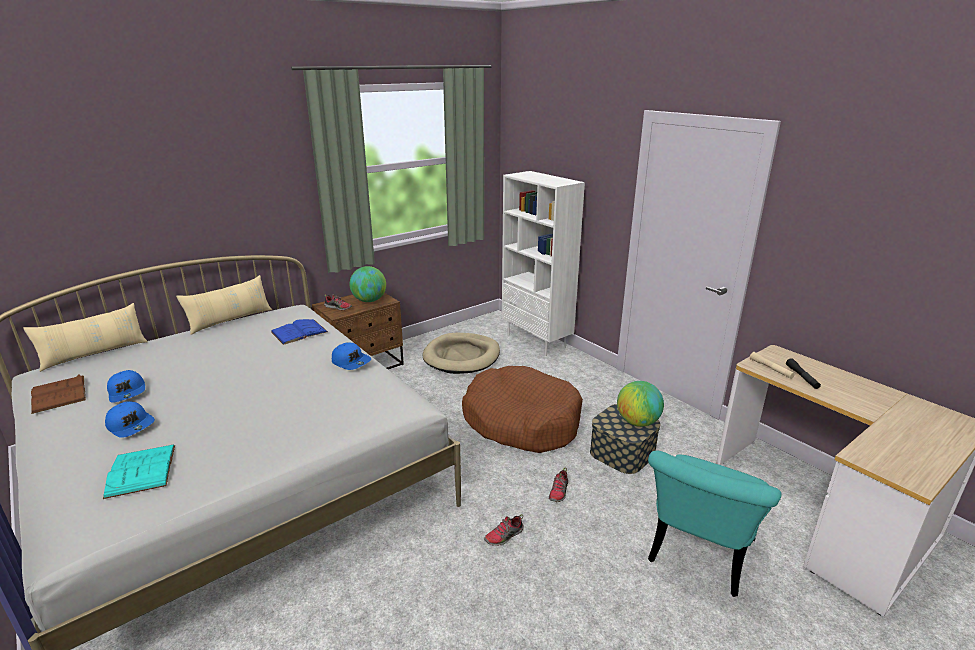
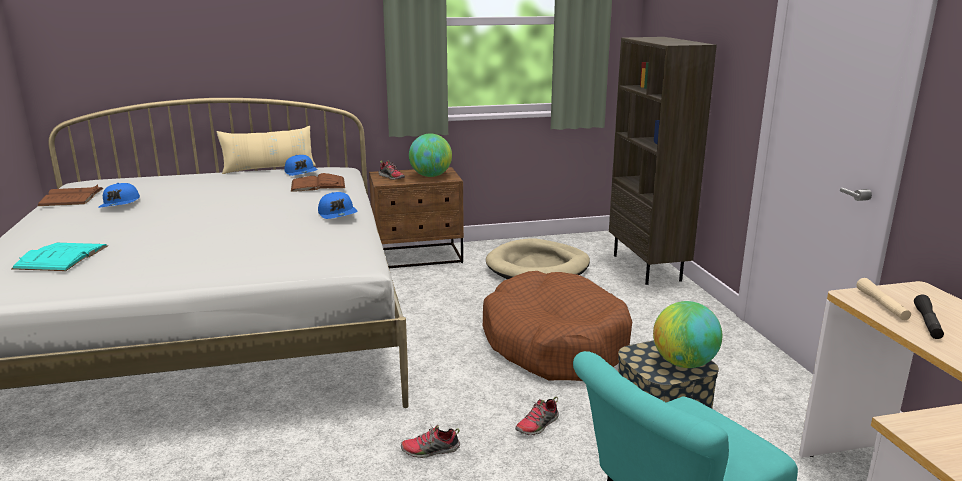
camera: 25 degrees right, 5 degrees down
(95, 354) = (132, 176): beige pillow -> none
(131, 425) = (94, 226): blue cap -> blue cap (301, 173)
(299, 332) = (318, 184): blue book -> brown book
(537, 341) = (648, 268): white bookcase -> brown bookcase

